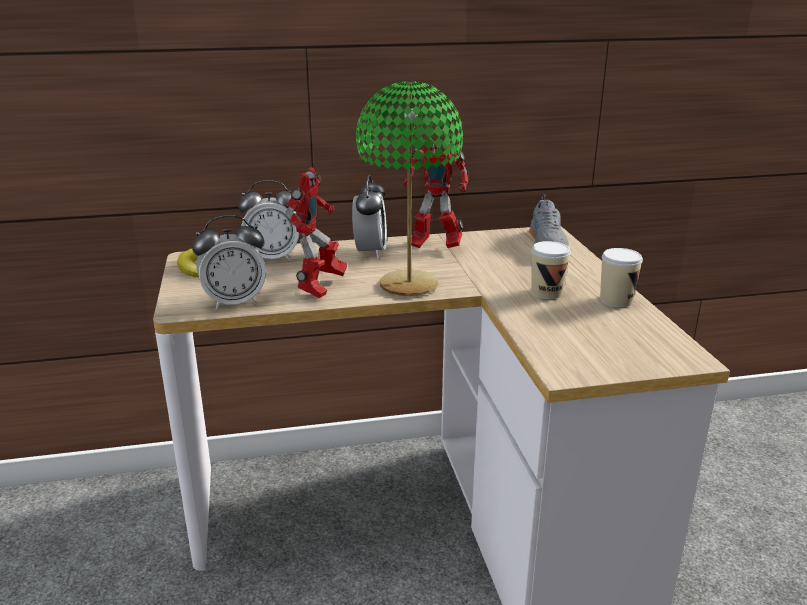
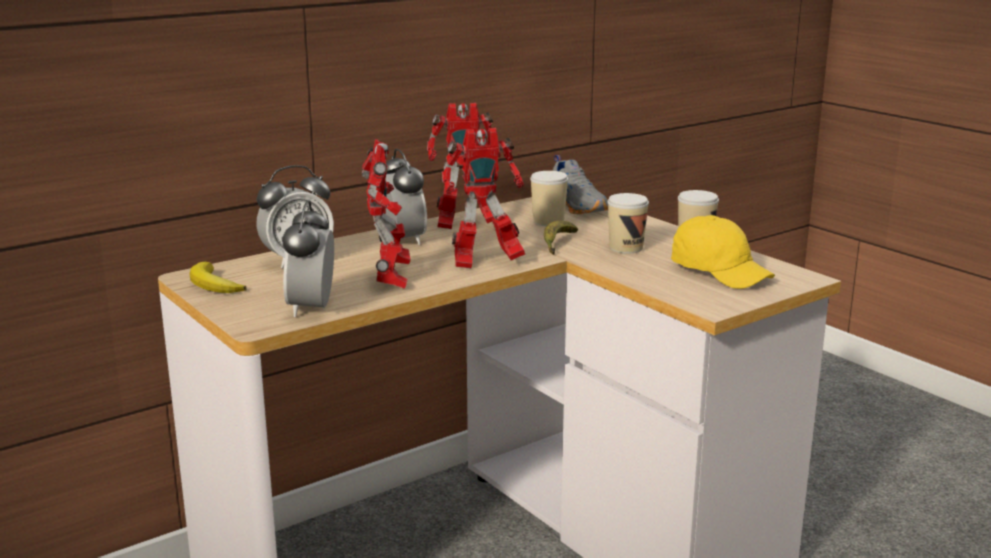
camera: 25 degrees left, 5 degrees down
(234, 302) = (312, 308): alarm clock -> alarm clock turned 135 degrees clockwise
(409, 285) = (484, 263): green table lamp -> toy robot
(490, 277) = (557, 244): none -> banana
(506, 254) = (548, 221): none -> cup
(610, 335) = (720, 272): none -> yellow cap

